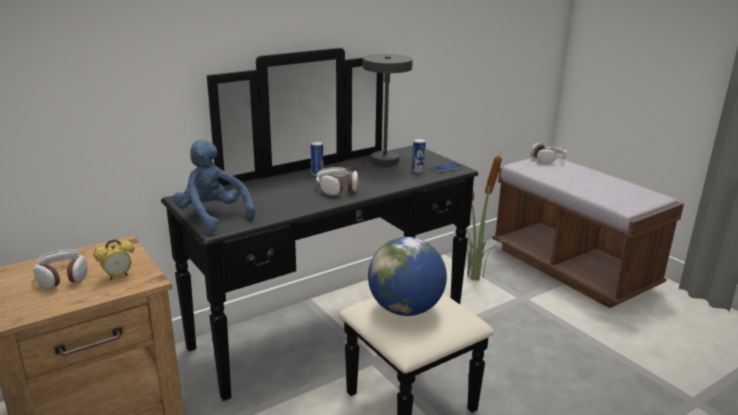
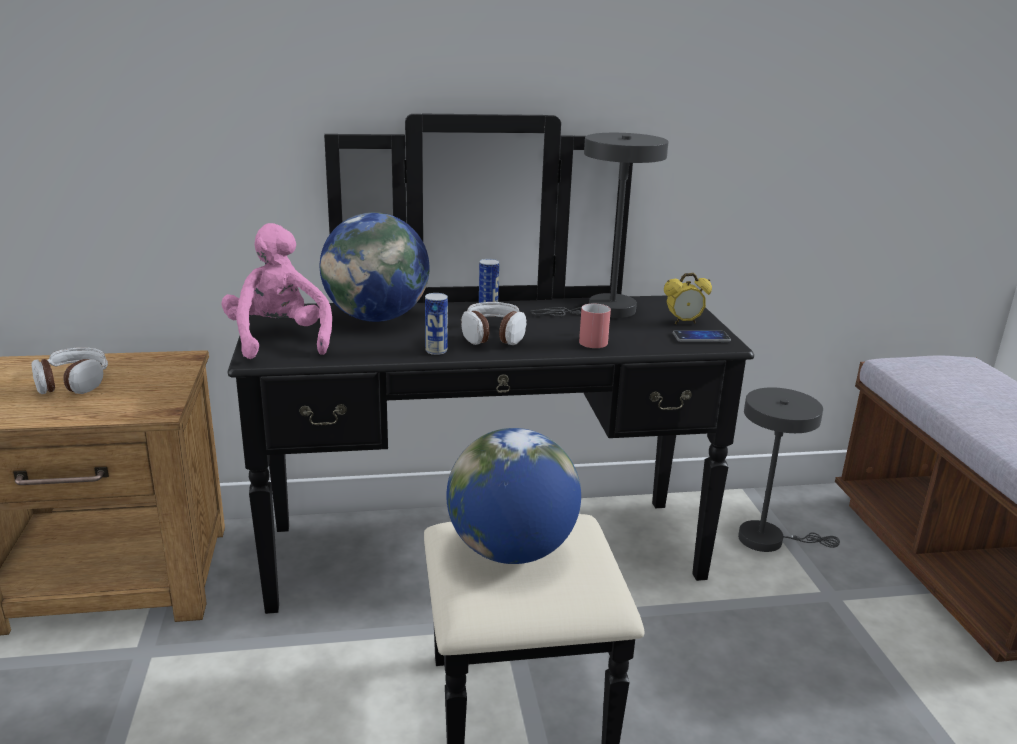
camera: 25 degrees right, 0 degrees up
(118, 276) = (130, 397): alarm clock -> alarm clock (683, 322)
(212, 216) = (279, 340): blue plush toy -> pink plush toy
(256, 191) = (377, 318): none -> globe
(395, 180) = (594, 340): none -> red mug
(418, 170) = (648, 333): can -> can (436, 351)
(475, 278) = (768, 539): potted plant -> grey table lamp
(548, 159) = (960, 363): headphones -> none

